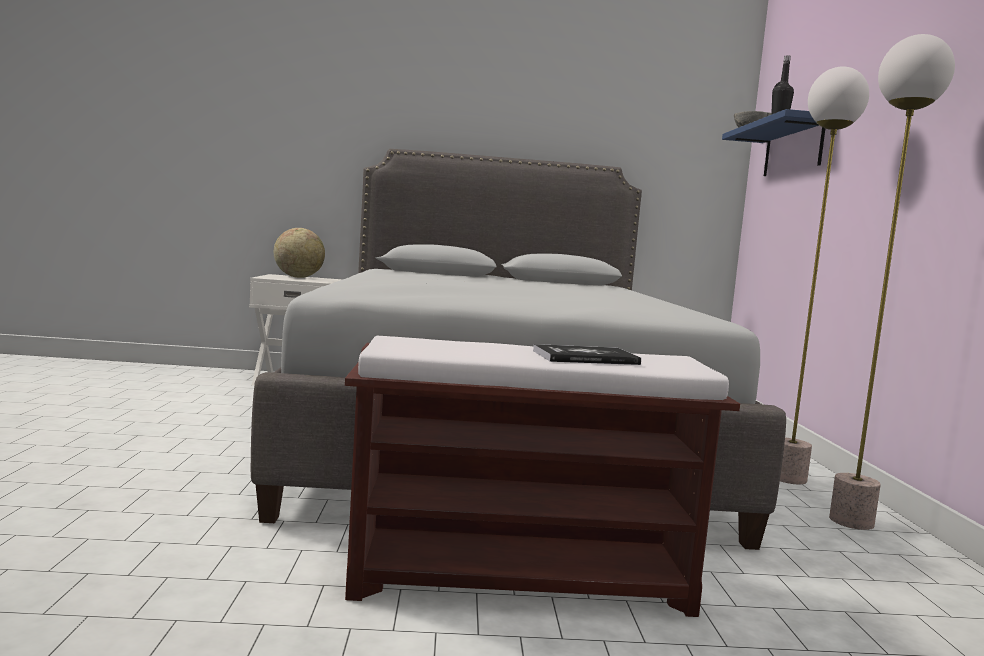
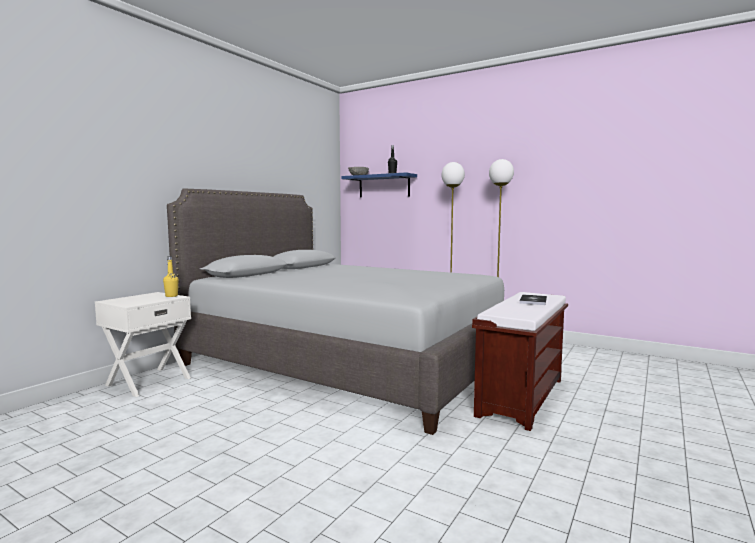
camera: 55 degrees left, 0 degrees up
(298, 277) = (135, 298): globe -> none
(327, 281) = (171, 296): none -> yellow bottle

